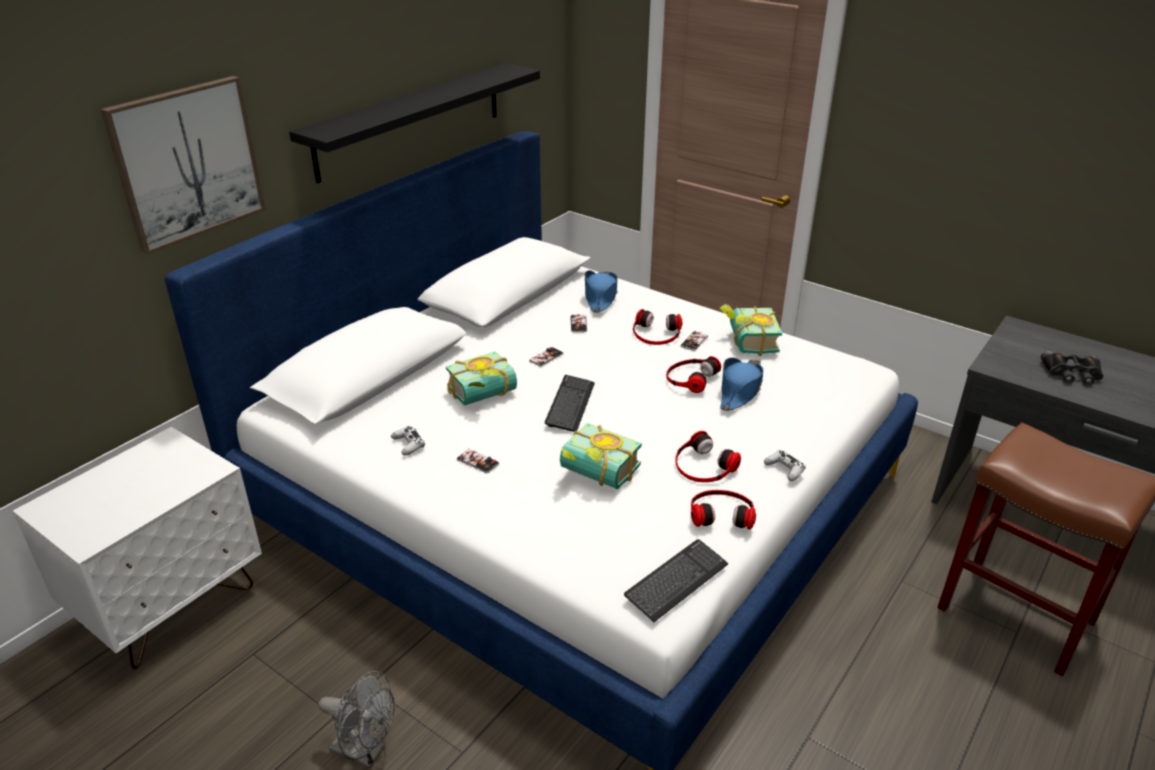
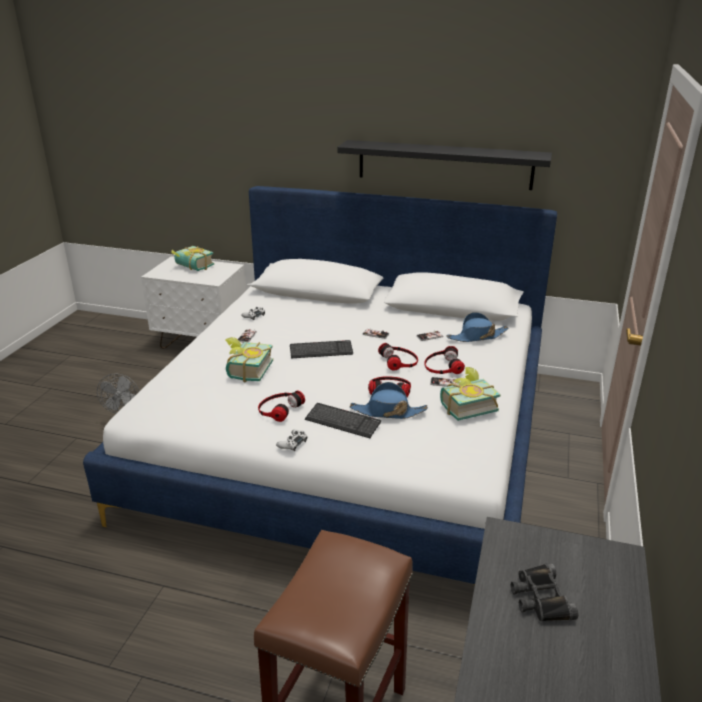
camera: 70 degrees right, 5 degrees down
(187, 162) = (283, 135): picture -> none
(485, 395) = (316, 325): book -> book (192, 267)
(676, 581) = (155, 415): keyboard -> keyboard (343, 422)
(721, 512) = (228, 422): headphones -> headphones (399, 361)

